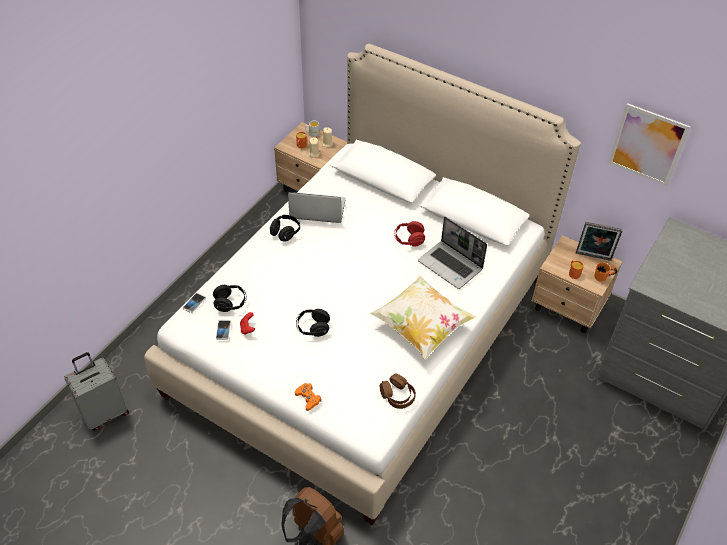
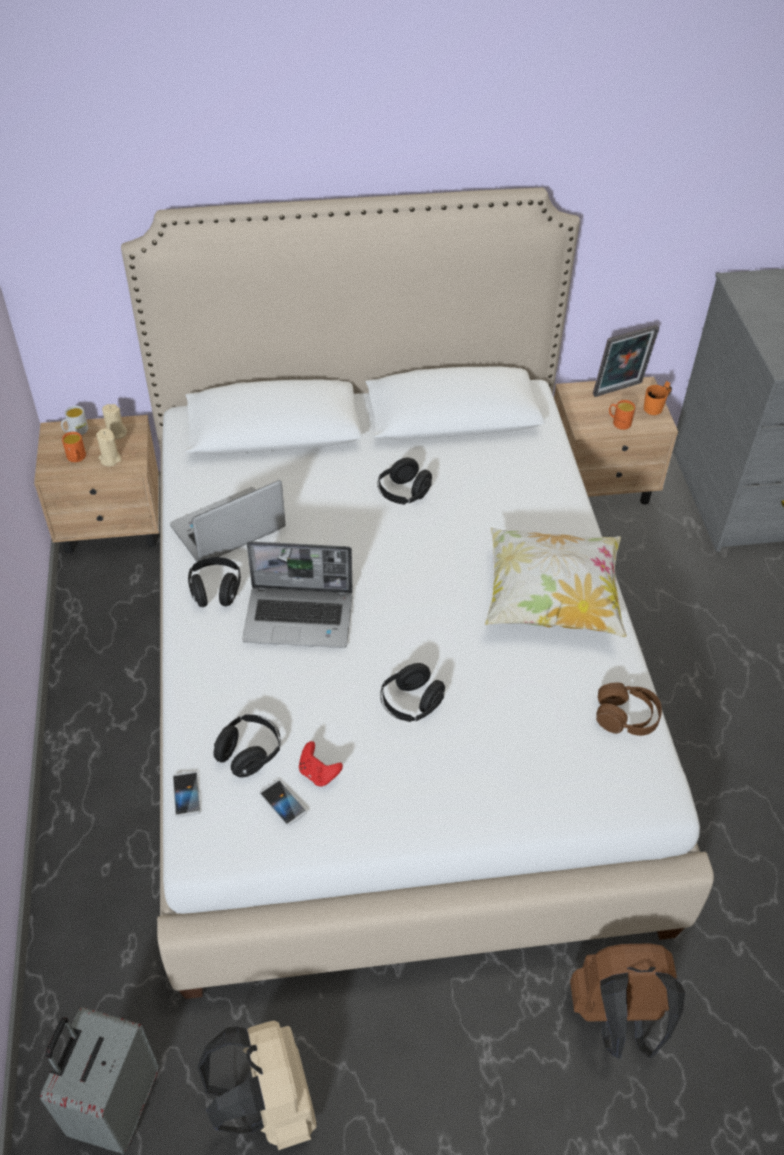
camera: 40 degrees left, 0 degrees up
(153, 455) = (268, 1104): none -> beige backpack
(308, 398) = (519, 811): orange game controller -> none
(409, 239) = (403, 494): red headphones -> black headphones
(451, 265) = (496, 495): laptop -> laptop (300, 617)
(647, 144) = (672, 174): picture -> none

